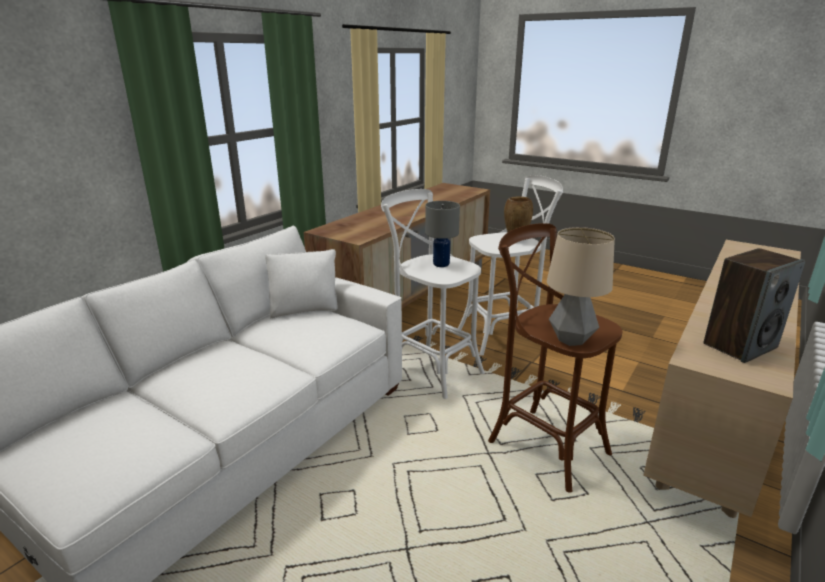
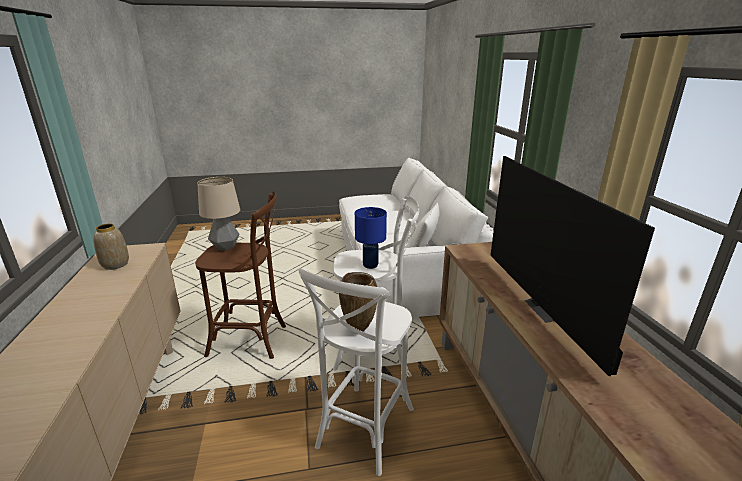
camera: 135 degrees right, 0 degrees up
(405, 209) = (547, 310): none -> television
(442, 265) = (369, 266): grey table lamp -> blue table lamp
(739, 345) = (115, 265): speaker -> vase

